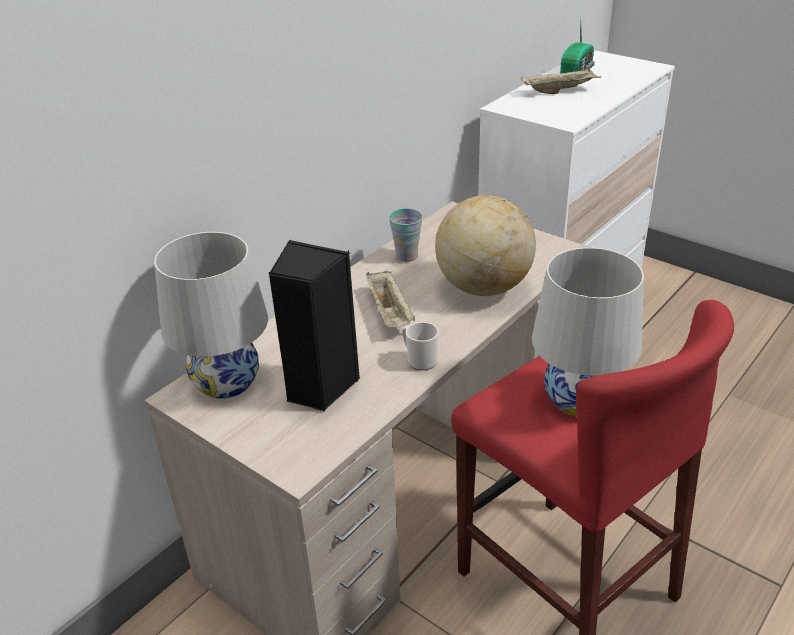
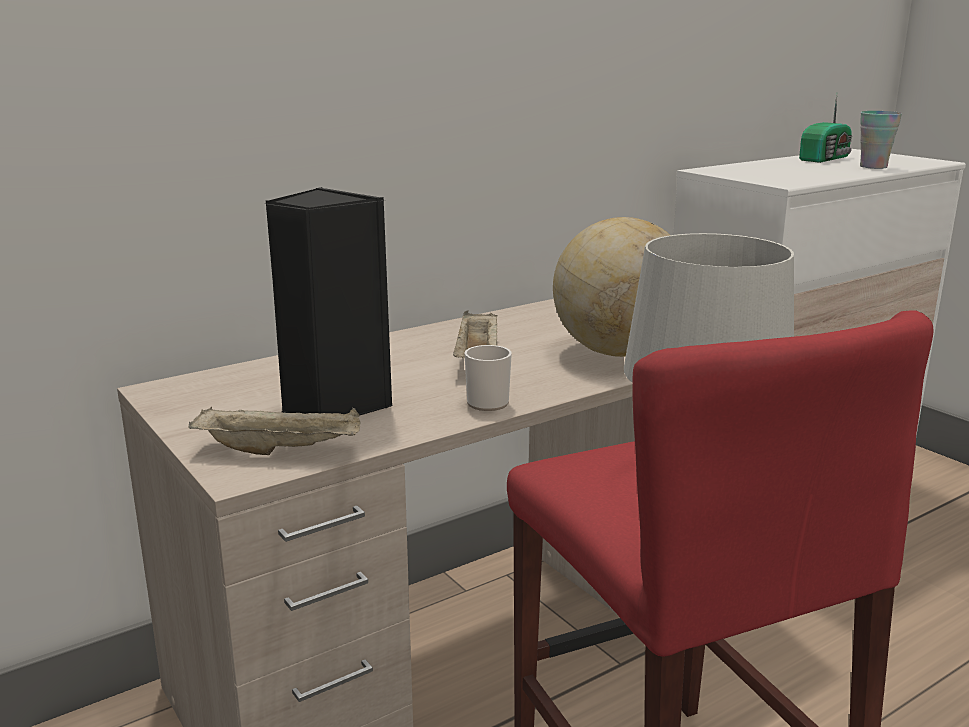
camera: 15 degrees right, 15 degrees down
(225, 382) = (224, 386): white table lamp -> none
(406, 256) = (535, 317): cup -> cup (873, 167)
(559, 91) = (792, 166): beige tray -> beige tray (282, 450)

